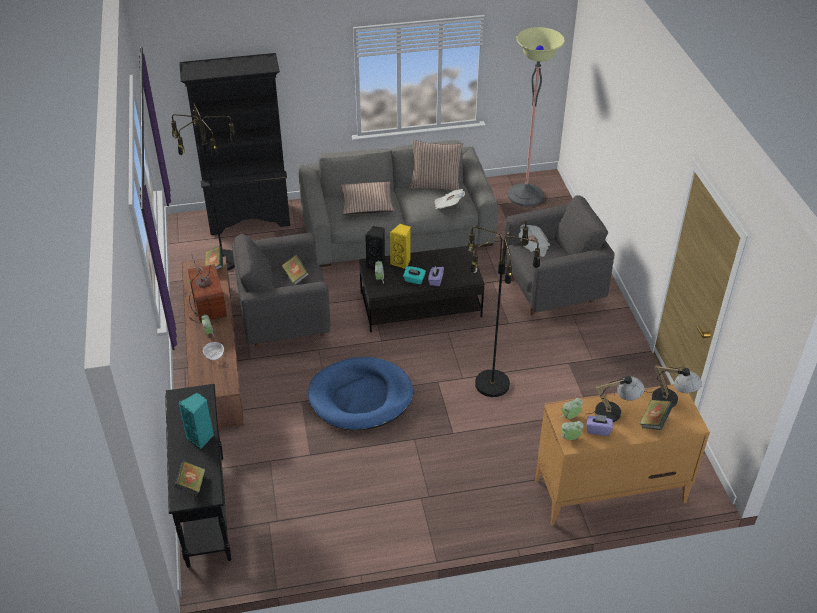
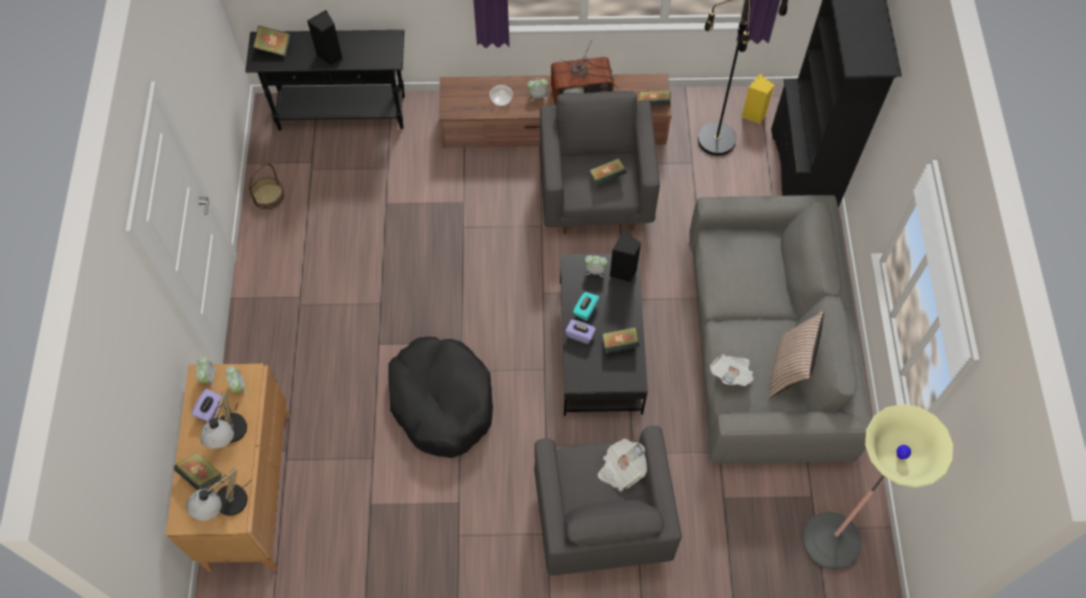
camera: 100 degrees right, 20 degrees up
(201, 437) = (330, 56): turquoise speaker -> black speaker
(314, 549) = (268, 197): none -> basket
(360, 397) = (455, 259): blue dog bed -> none
(367, 204) = (749, 273): pillow -> none
(401, 262) = (623, 301): yellow speaker -> yellow speaker (754, 114)
(438, 260) = (620, 345): none -> book
(492, 385) = (442, 401): floor lamp -> black dog bed

